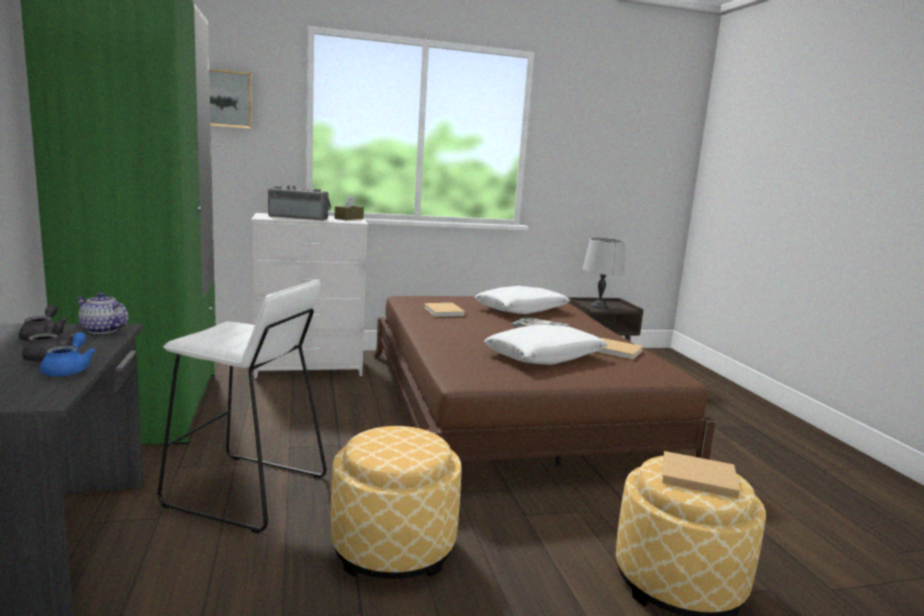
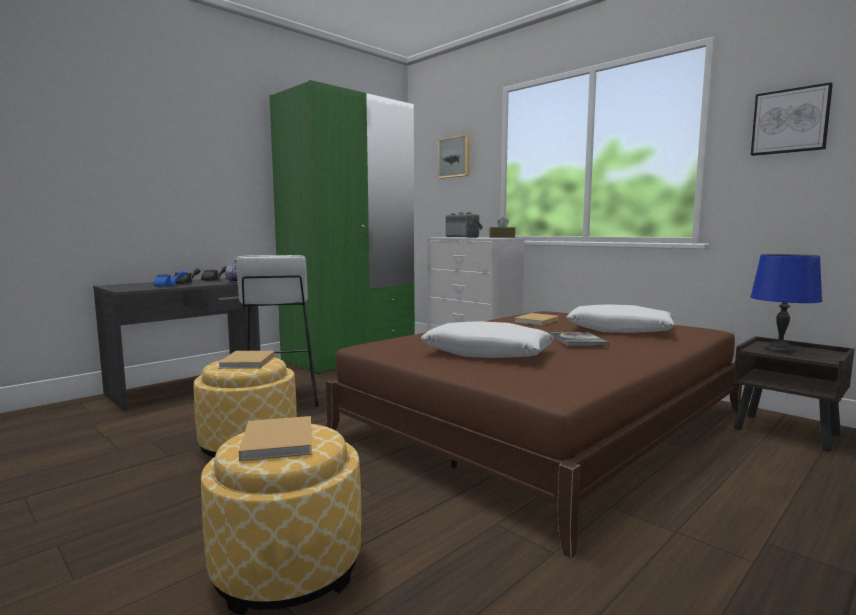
camera: 60 degrees right, 5 degrees down
(580, 136) = (790, 121): none -> picture
(599, 306) = (779, 350): grey table lamp -> blue table lamp
(617, 351) = (583, 368): beige book -> beige book (247, 362)

